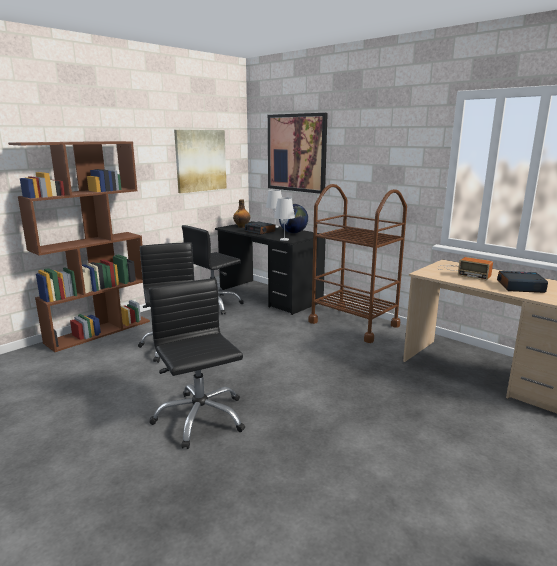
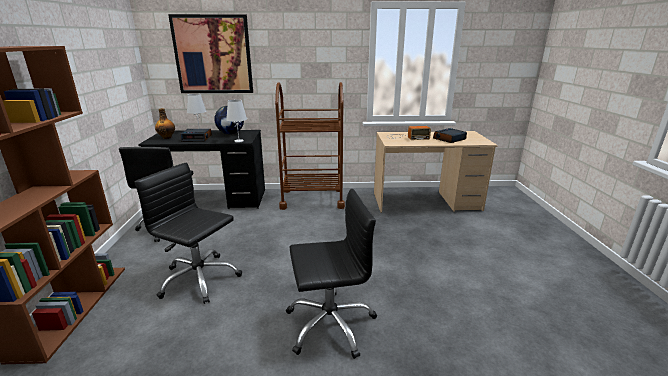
camera: 45 degrees left, 5 degrees up
(200, 160) = (107, 68): picture -> none
(200, 418) = (330, 324): black office chair -> black office chair turned 150 degrees clockwise

